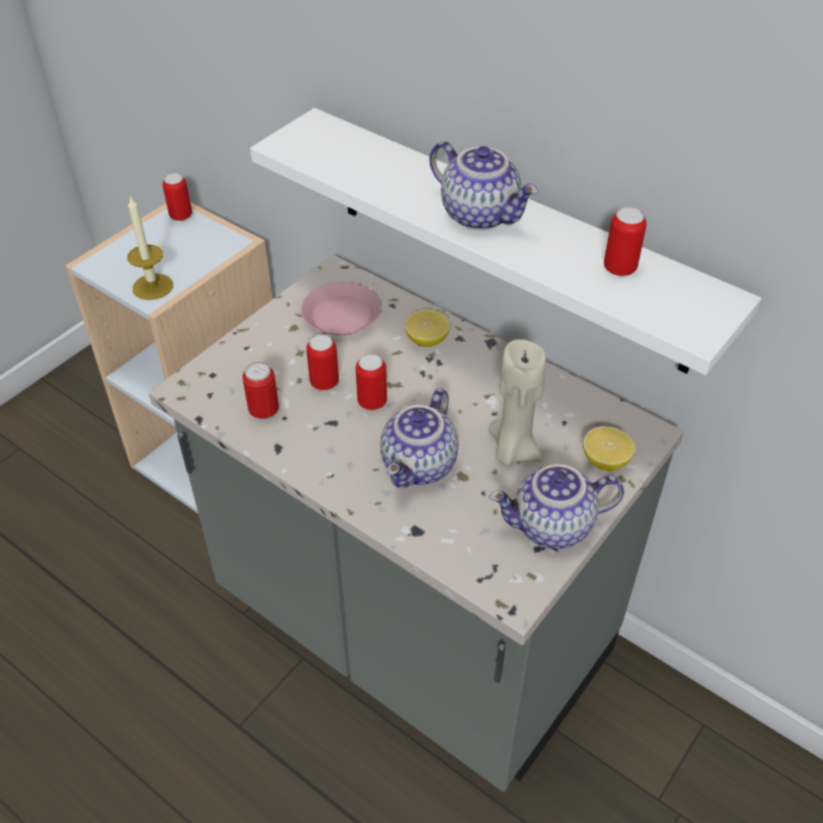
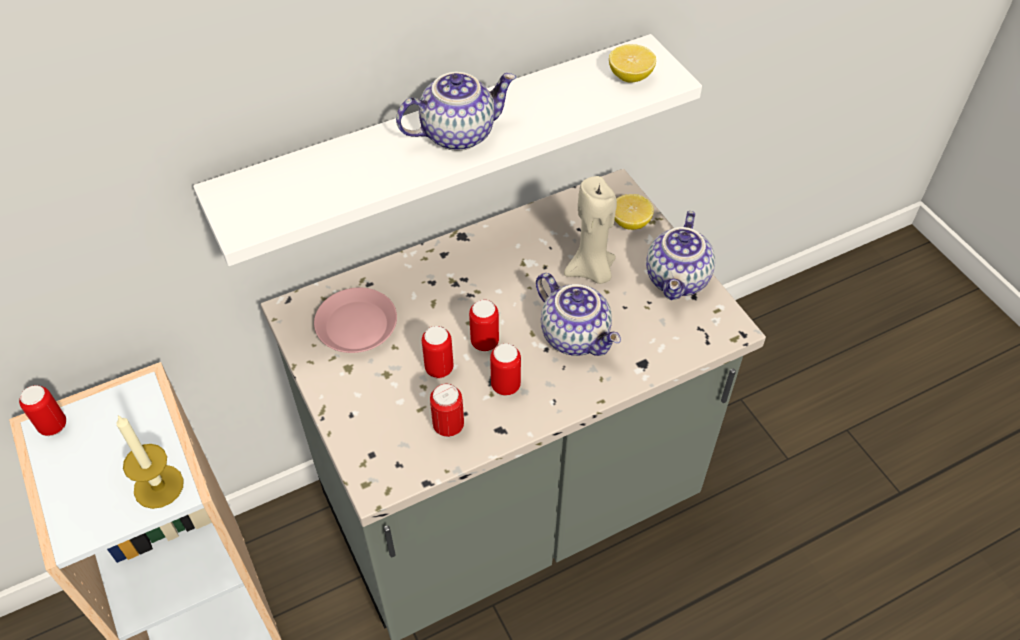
camera: 65 degrees left, 5 degrees up
(427, 340) = (431, 276): lemon -> lemon (630, 77)
(619, 269) = (578, 85): can -> can (505, 386)

